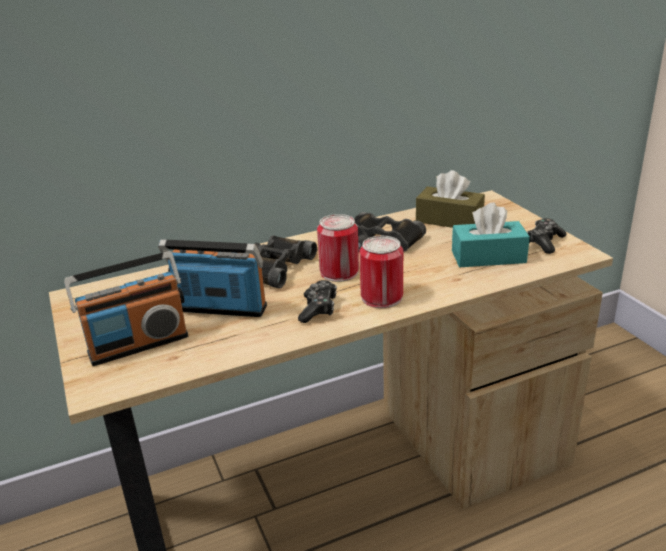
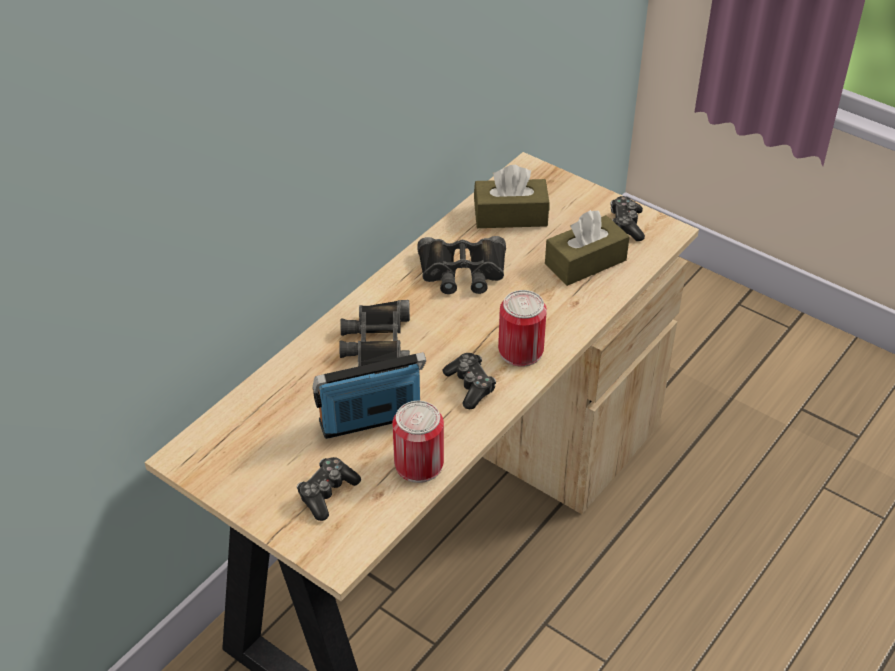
camera: 30 degrees left, 15 degrees up
(138, 344) = (327, 493): radio -> game controller
(339, 272) = (452, 329): can -> can (419, 464)
(488, 257) = (585, 262): turquoise tissue box -> brown tissue box

